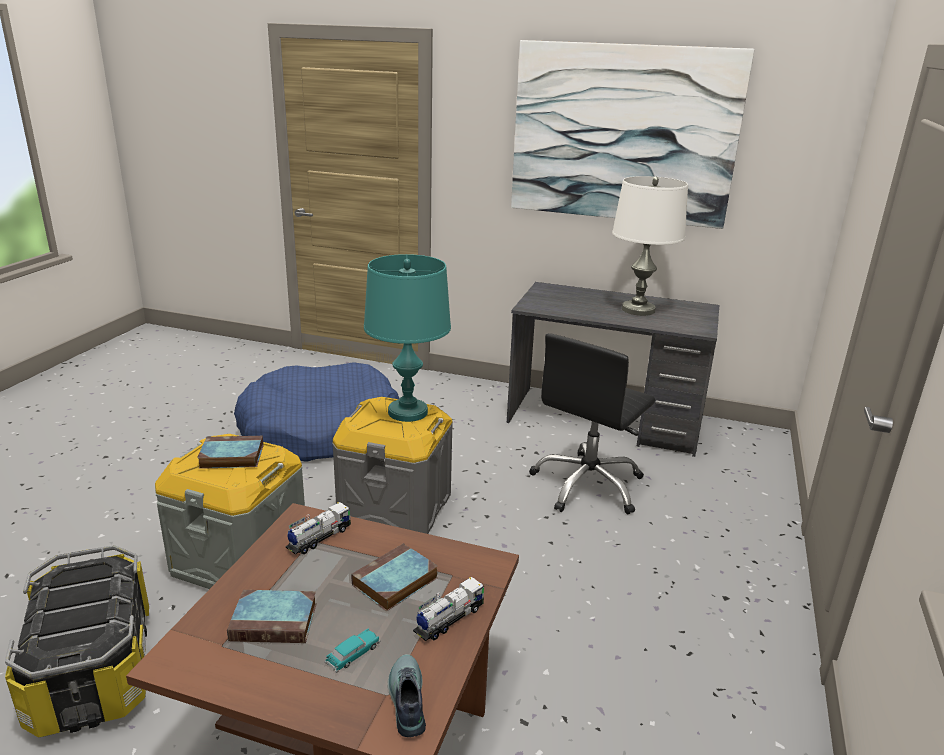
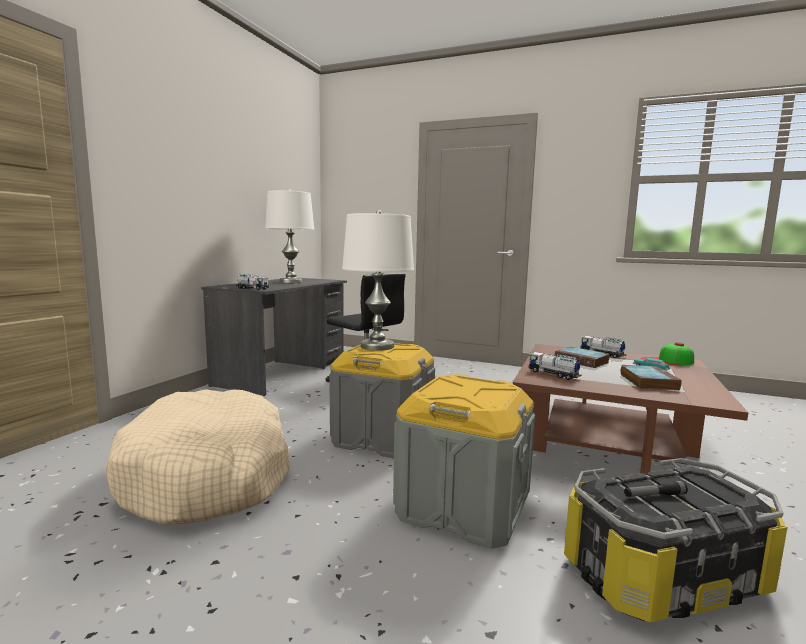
camera: 85 degrees left, 15 degrees down
(81, 591) = (654, 495): none -> flashlight
(230, 457) = (464, 389): book -> none
(320, 430) = (209, 475): blue dog bed -> beige dog bed
(405, 700) = (667, 361): shoe -> cap
(408, 412) = (377, 346): turquoise table lamp -> white table lamp
(532, 301) = (252, 288): none -> toy truck
(623, 134) = (236, 164): picture -> none

